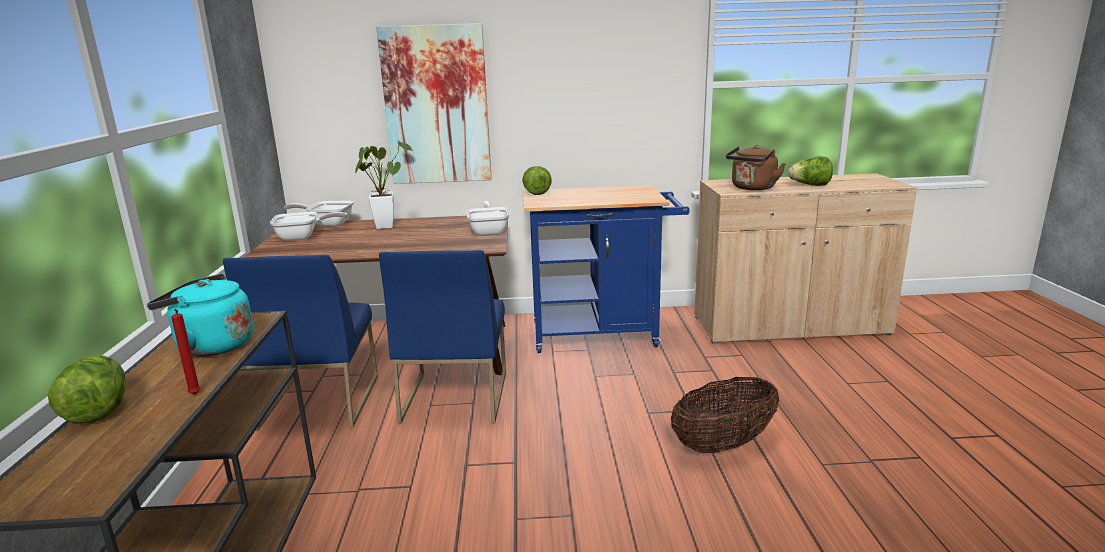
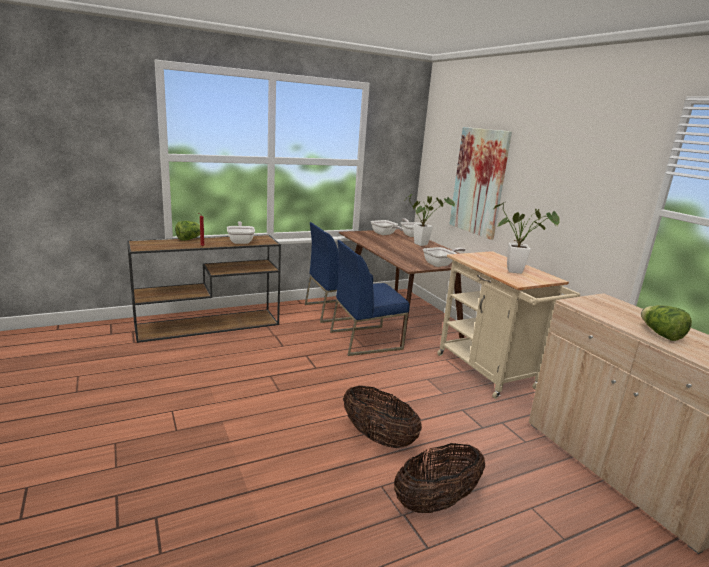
camera: 65 degrees right, 0 degrees up
(211, 346) = (241, 241): turquoise kettle -> frying pan
(535, 192) = (489, 254): lettuce -> none
(603, 334) = (490, 374): blue cart -> beige cart
(613, 193) = (518, 272): none -> potted plant
(752, 188) = (602, 310): brown kettle -> none
(846, 433) = (436, 502): none -> basket

